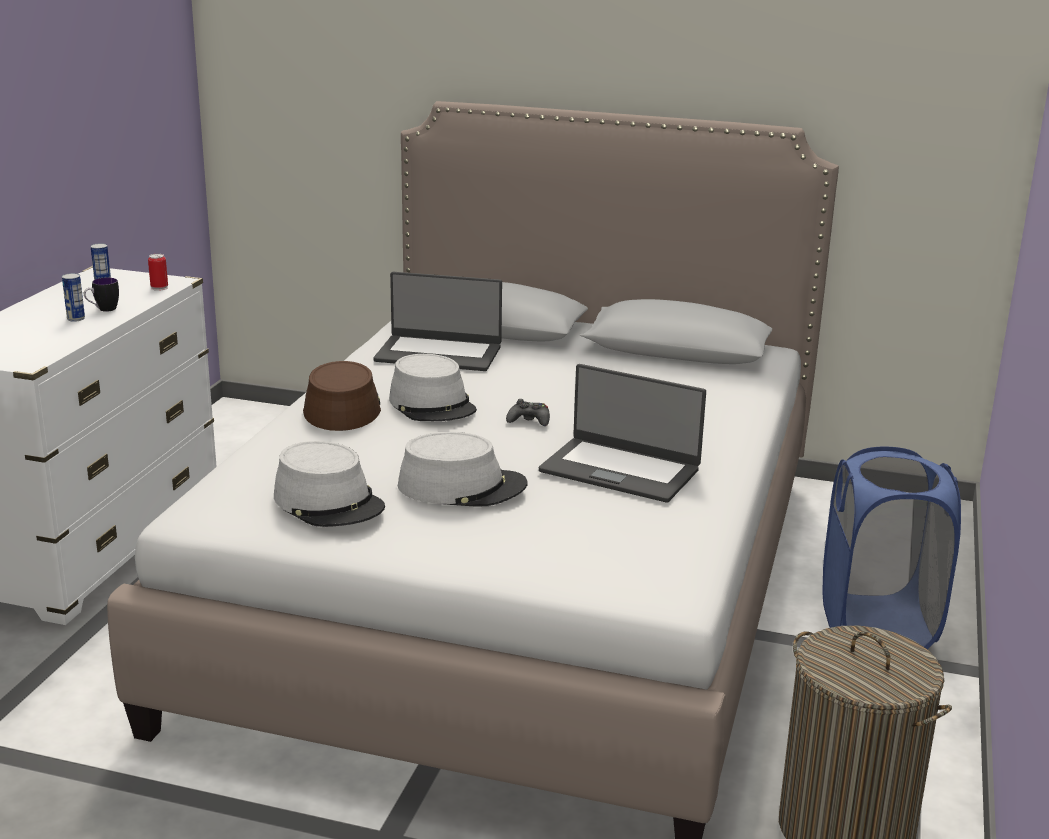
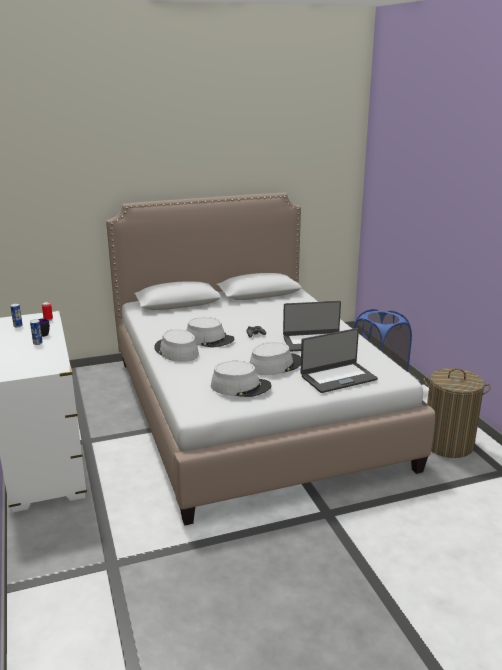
camera: 35 degrees left, 0 degrees up
(342, 407) = (176, 351): brown hat -> grey hat
(438, 353) = (175, 319): laptop -> laptop (338, 377)

